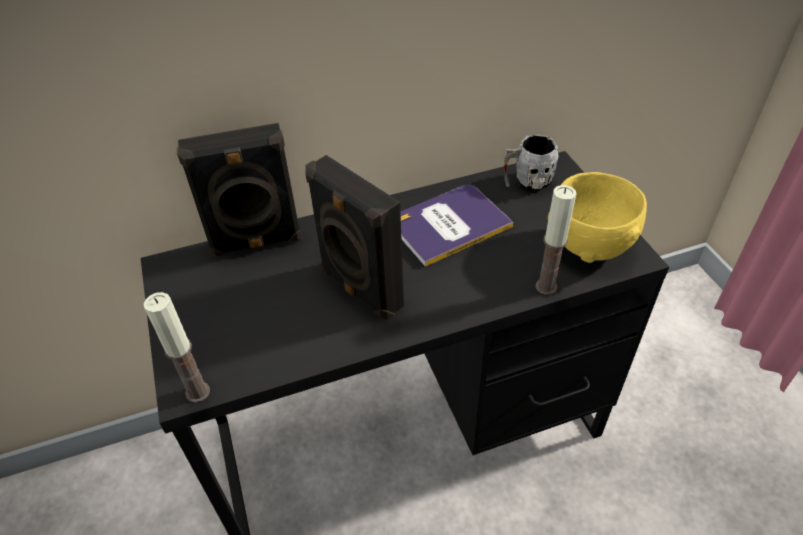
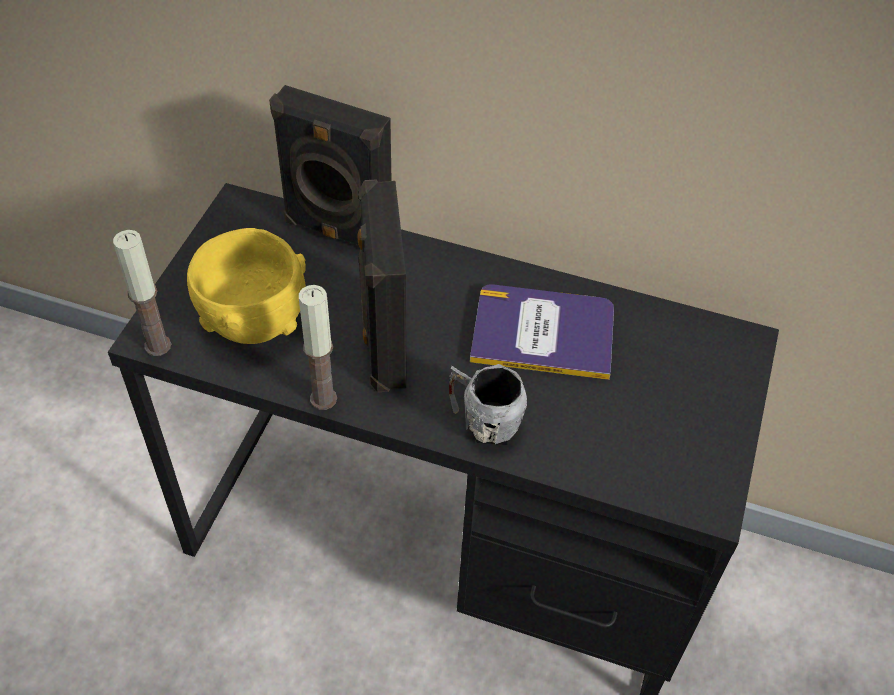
camera: 35 degrees right, 5 degrees up
(527, 182) = (685, 339): grey mug -> grey mug (483, 422)
(546, 287) = (570, 467): candle -> candle (323, 398)
(589, 245) = (671, 457): yellow bowl -> yellow bowl (253, 320)

